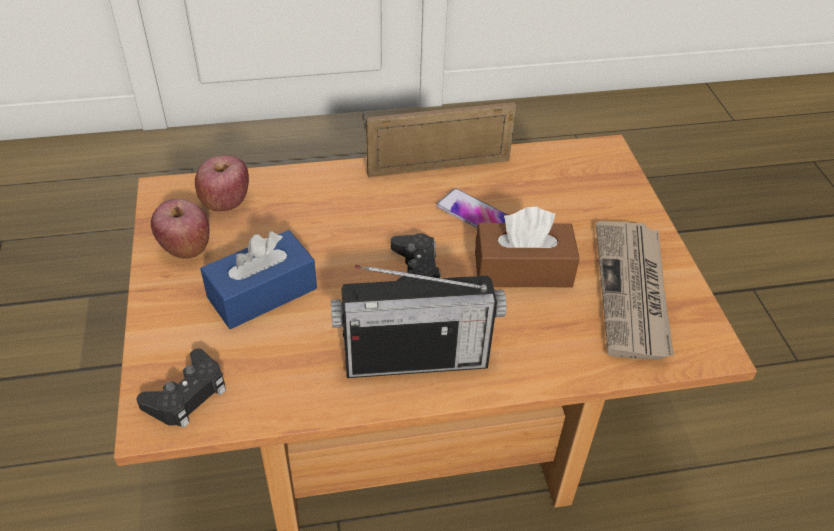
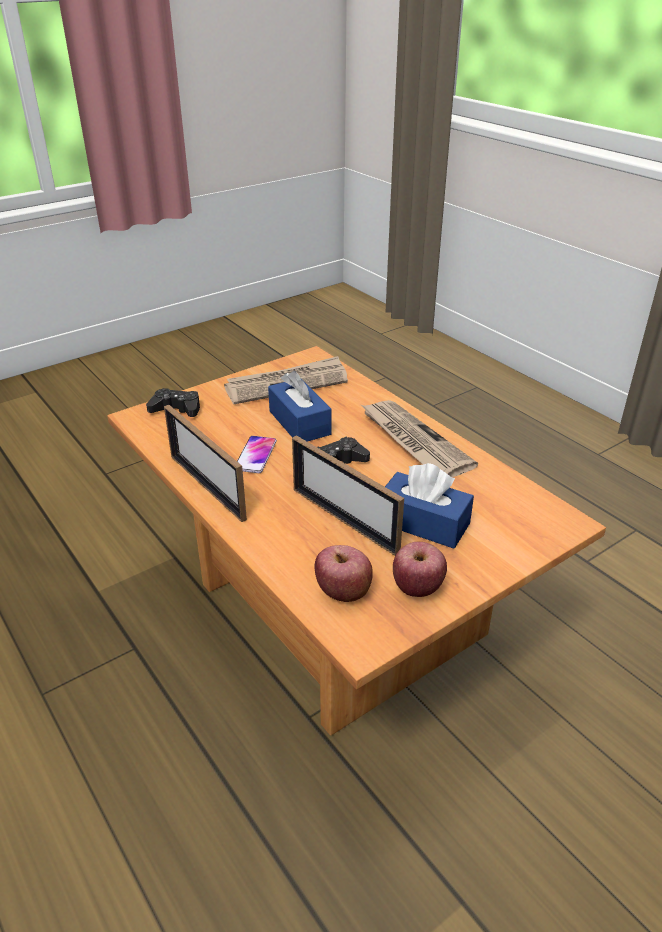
camera: 115 degrees left, 10 degrees down
(187, 395) = (535, 517): black game controller -> black game controller (176, 409)
(315, 238) = (344, 520): none -> picture frame
(415, 359) = (413, 441): radio -> newspaper
(523, 269) = (299, 423): brown tissue box -> blue tissue box

